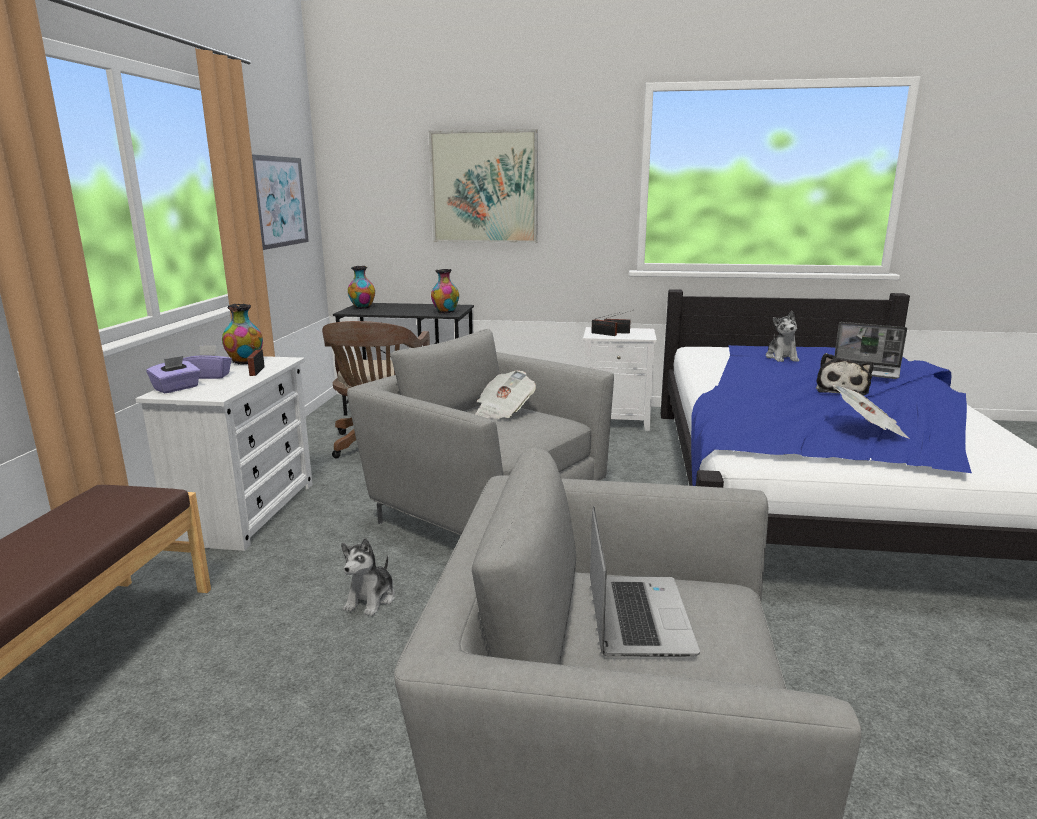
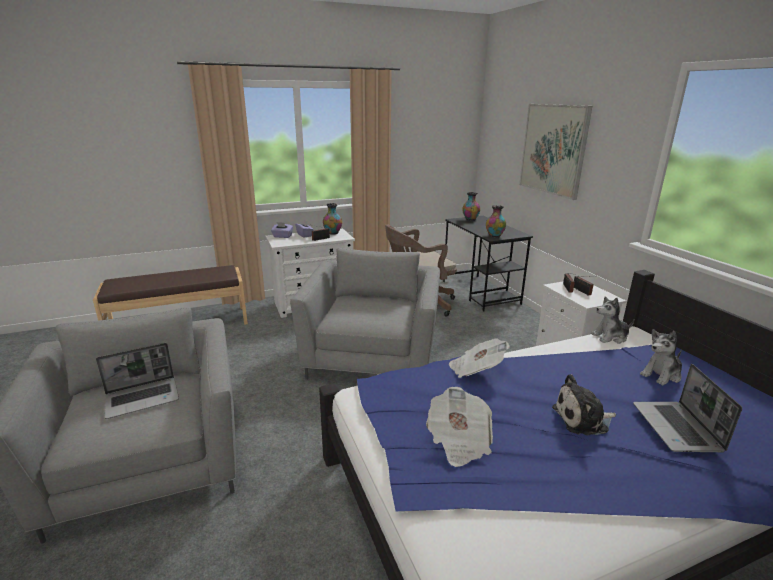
camera: 60 degrees right, 5 degrees up
(279, 201) = (428, 147): picture -> none
(371, 599) = (259, 359): plush toy -> plush toy (610, 337)
(503, 412) = (387, 305): newspaper -> newspaper (476, 370)

